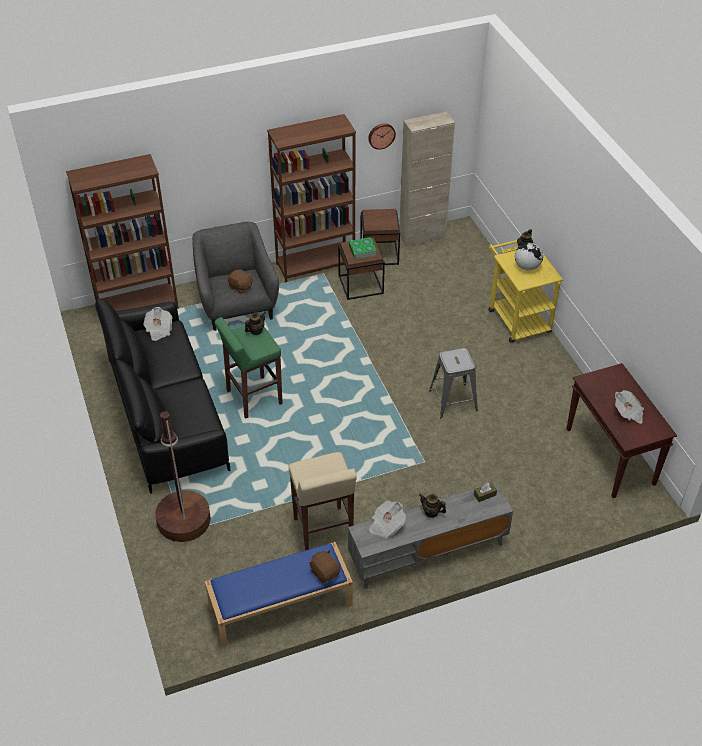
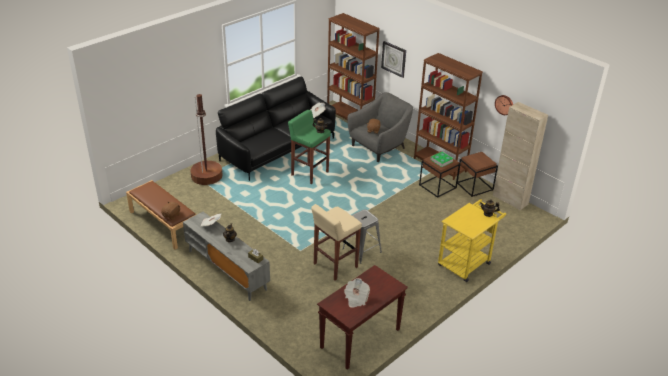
camera: 65 degrees right, 10 degrees down
(185, 181) = (394, 59): none -> wall clock
(280, 606) = (163, 223): blue bench -> brown bench
(323, 531) = (223, 225): beige stool -> beige stool (334, 265)
(527, 267) = (470, 219): globe -> none

